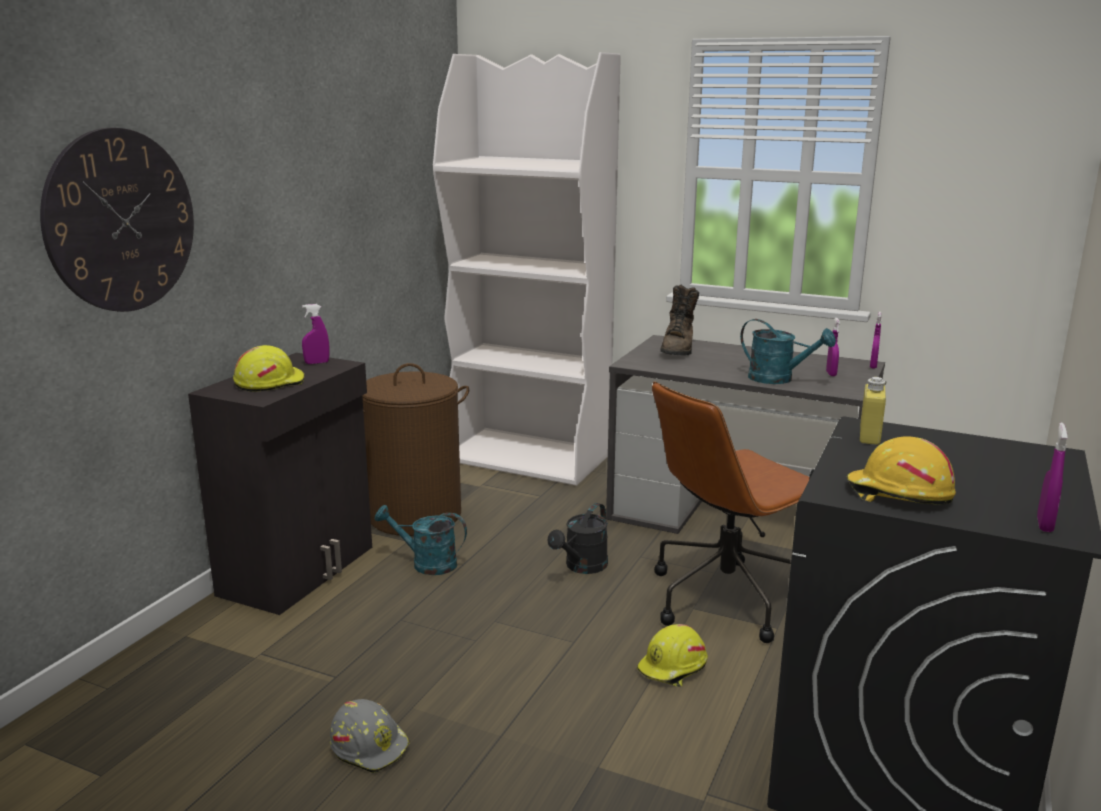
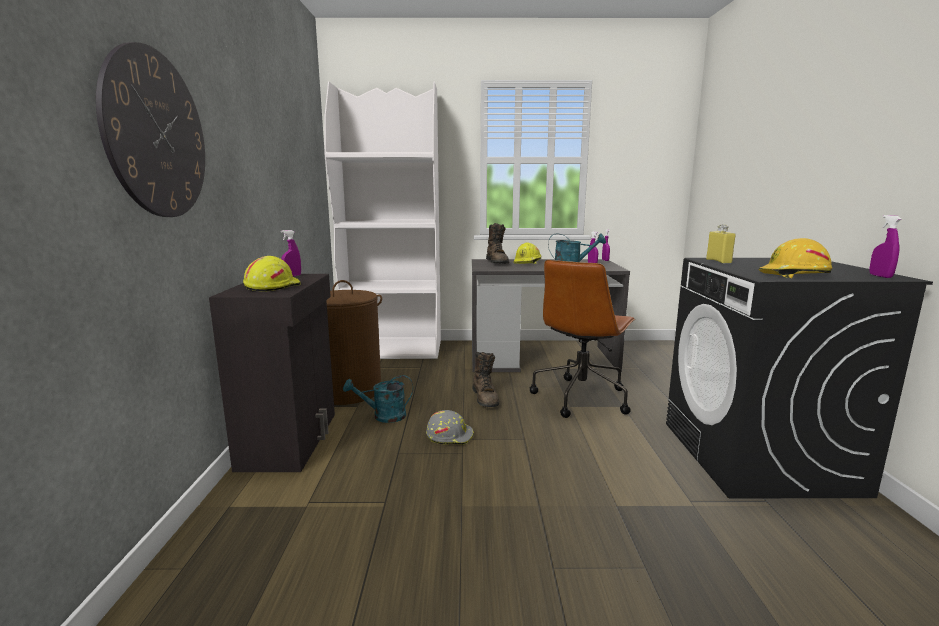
camera: 25 degrees left, 5 degrees down
(370, 746) = (457, 541): grey hard hat -> grey hard hat (450, 436)
(582, 567) = (485, 398): black watering can -> brown boot
(673, 668) = (595, 439): yellow hard hat -> yellow hard hat (527, 262)

